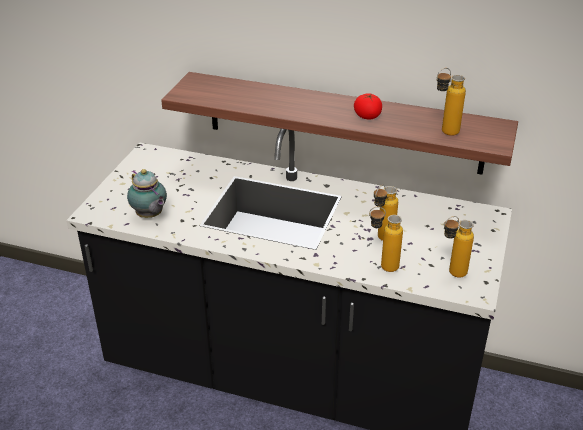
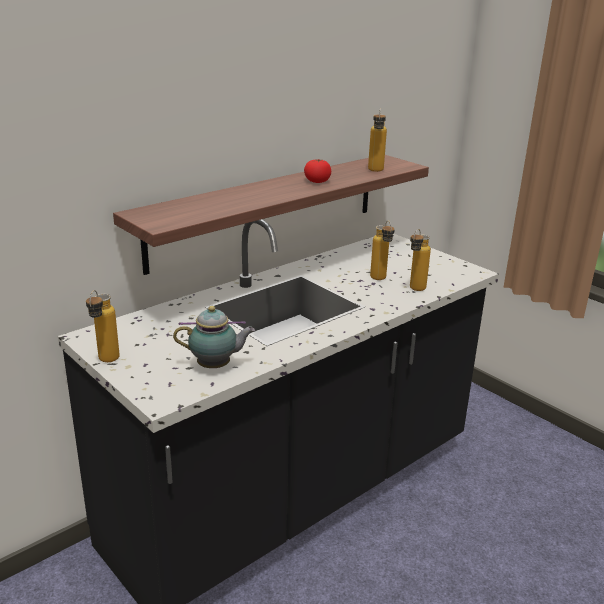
camera: 60 degrees left, 10 degrees down
(451, 274) = (446, 272): bottle -> bottle (105, 362)

